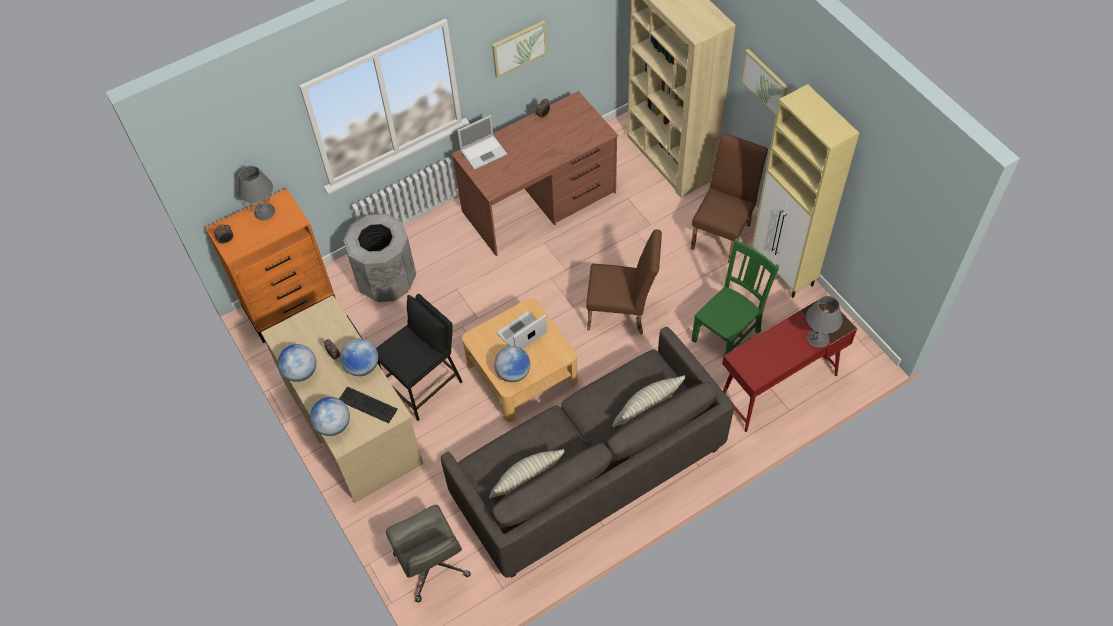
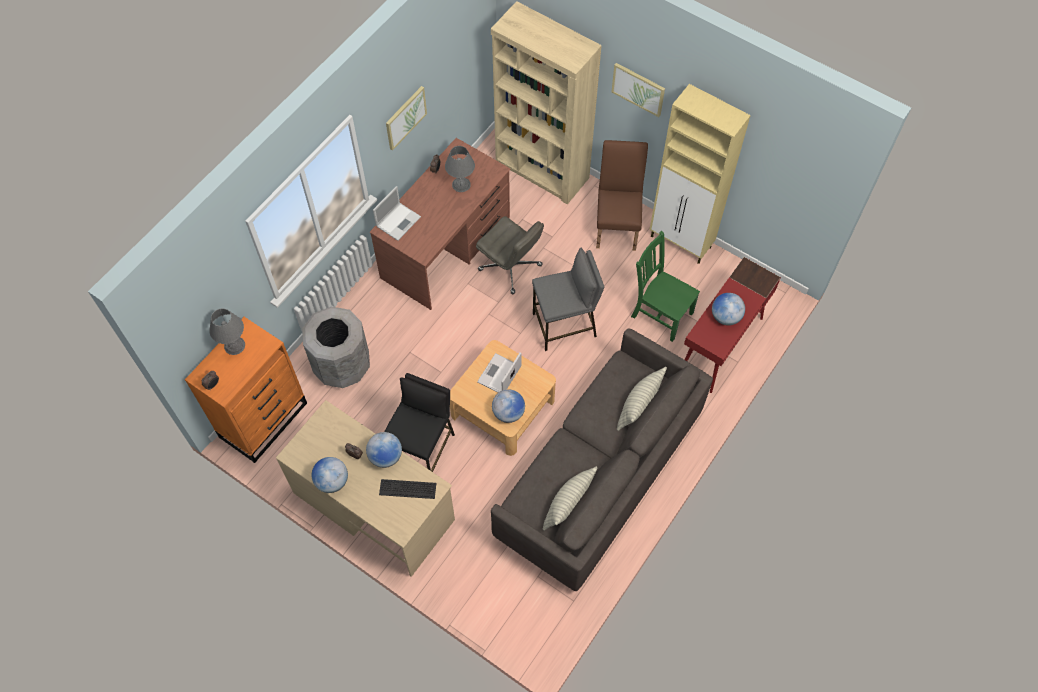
camera: 25 degrees left, 5 degrees up
(333, 425) = (386, 518): globe -> globe (725, 317)
(432, 565) = (505, 604): grey office chair -> grey office chair (511, 268)
(622, 314) = (565, 326): brown chair -> grey stool
(728, 334) = (660, 313): green chair -> green chair turned 75 degrees counterclockwise
(818, 338) = (754, 296): grey table lamp -> grey table lamp (461, 184)

